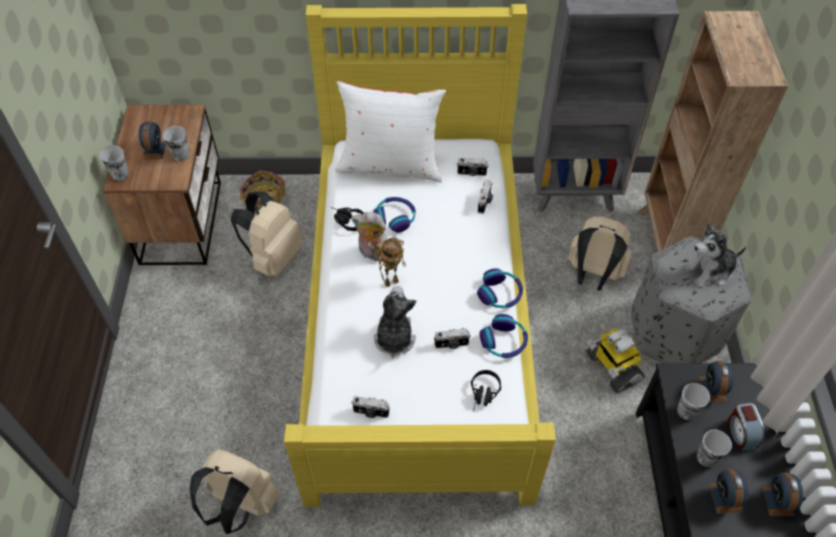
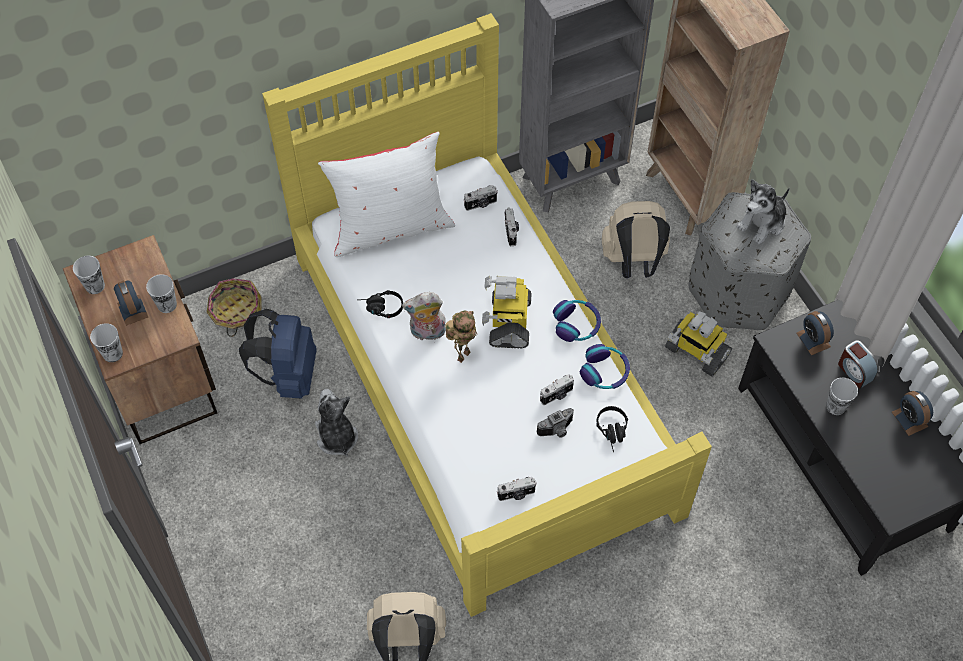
camera: 25 degrees left, 5 degrees up
(273, 257) = (288, 375): beige backpack -> blue backpack
(394, 337) = (498, 411): plush toy -> plush toy (336, 436)
(395, 218) = (428, 285): headphones -> none
(436, 374) = (557, 430): none -> camera
(444, 270) = (508, 321): none -> toy robot
(686, 411) = (800, 370): cup -> cup (95, 286)
(724, 497) = (865, 436): alarm clock -> none

